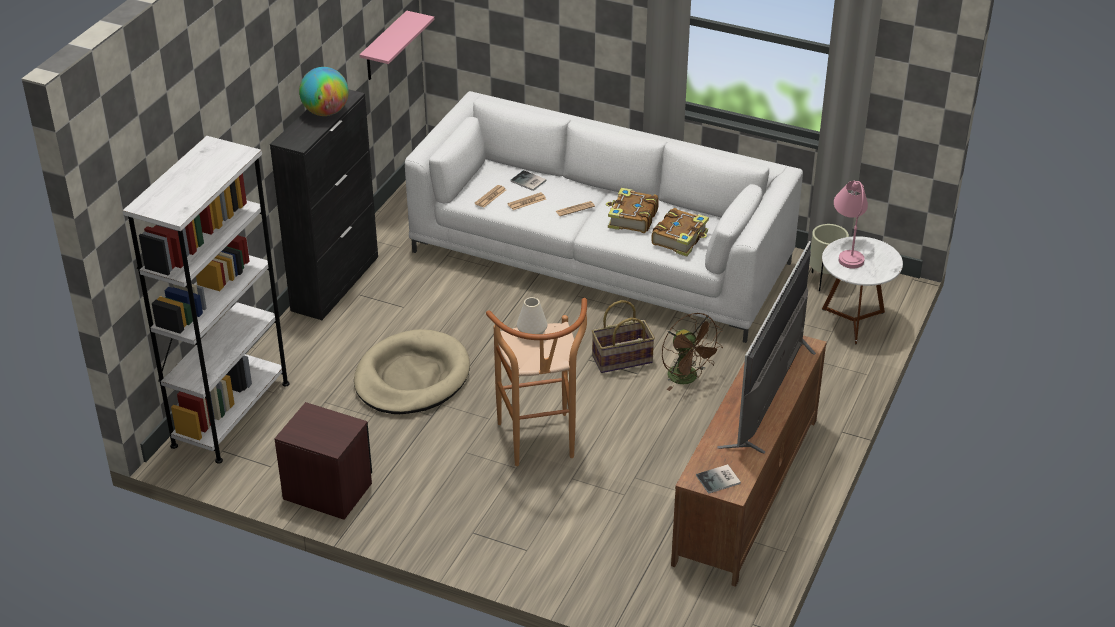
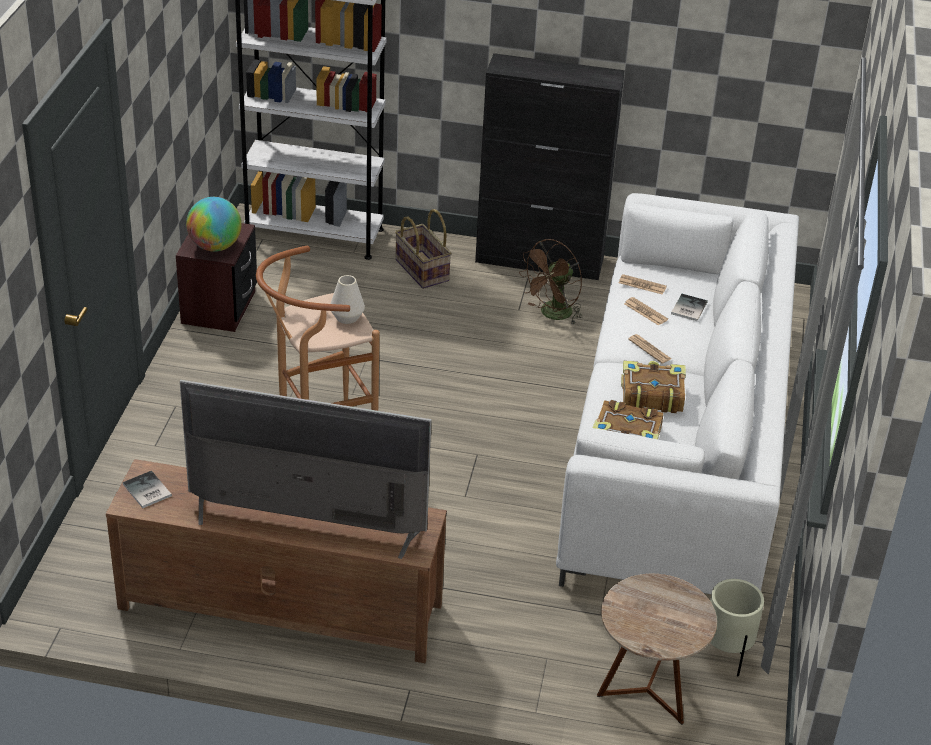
camera: 75 degrees right, 0 degrees up
(325, 112) = (568, 73): globe -> globe (215, 246)
(384, 47) = (752, 102): pink shelf -> none
(411, 377) = (403, 332): beige dog bed -> none
(622, 360) = (486, 481): basket -> basket (421, 270)
(687, 379) = (469, 539): brown fan -> brown fan (552, 315)
(848, 250) = (674, 598): pink table lamp -> none
(853, 322) = (646, 691): white side table -> brown side table

